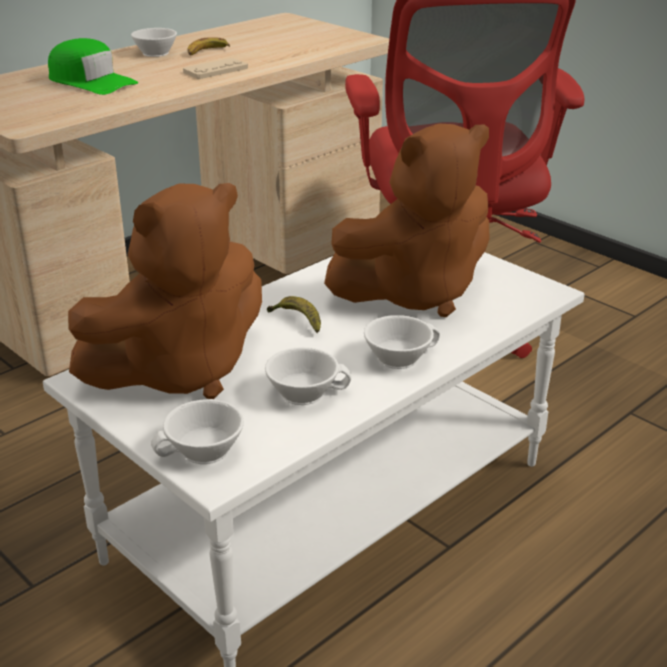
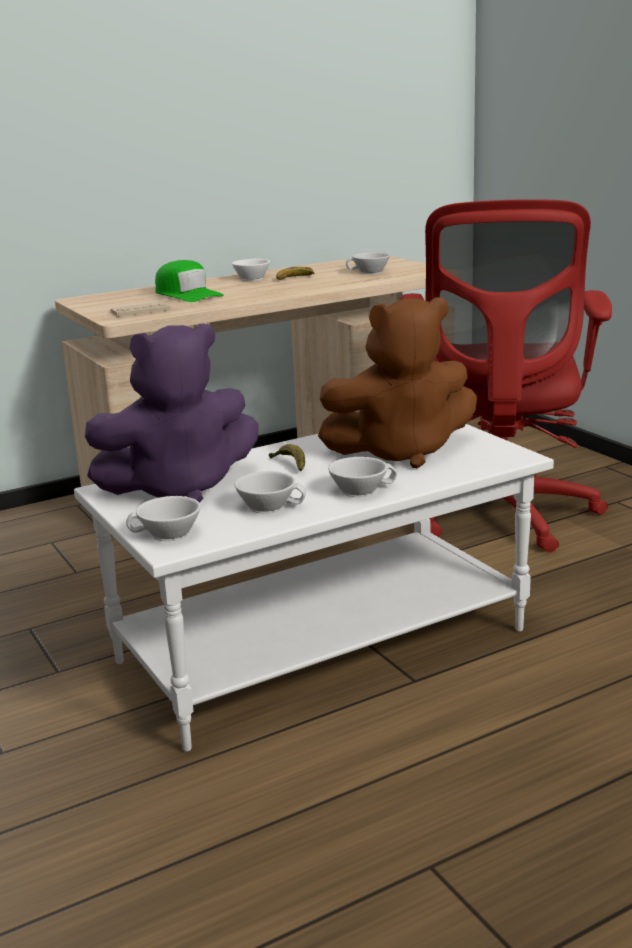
camera: 15 degrees right, 10 degrees down
(180, 370) = (179, 488): brown plush toy -> purple plush toy
(215, 70) = (292, 289): beige game controller -> beige game controller (140, 311)
(290, 42) = (370, 272): none -> white cup

